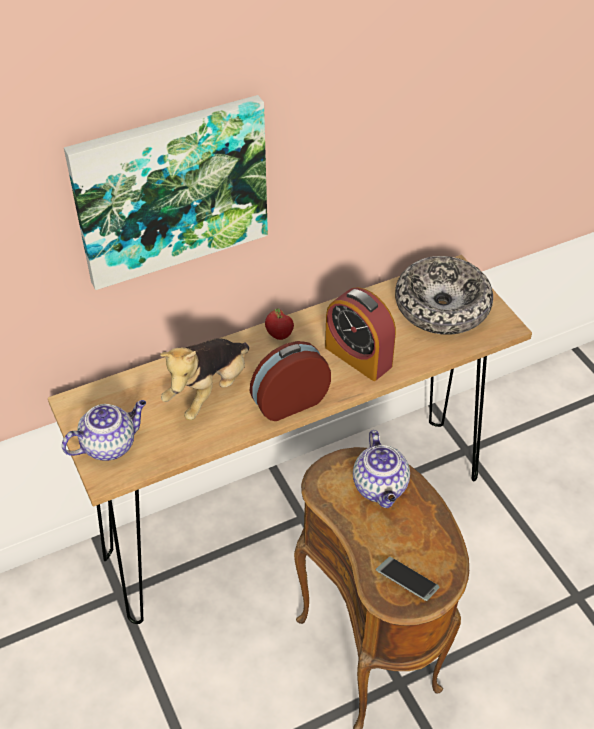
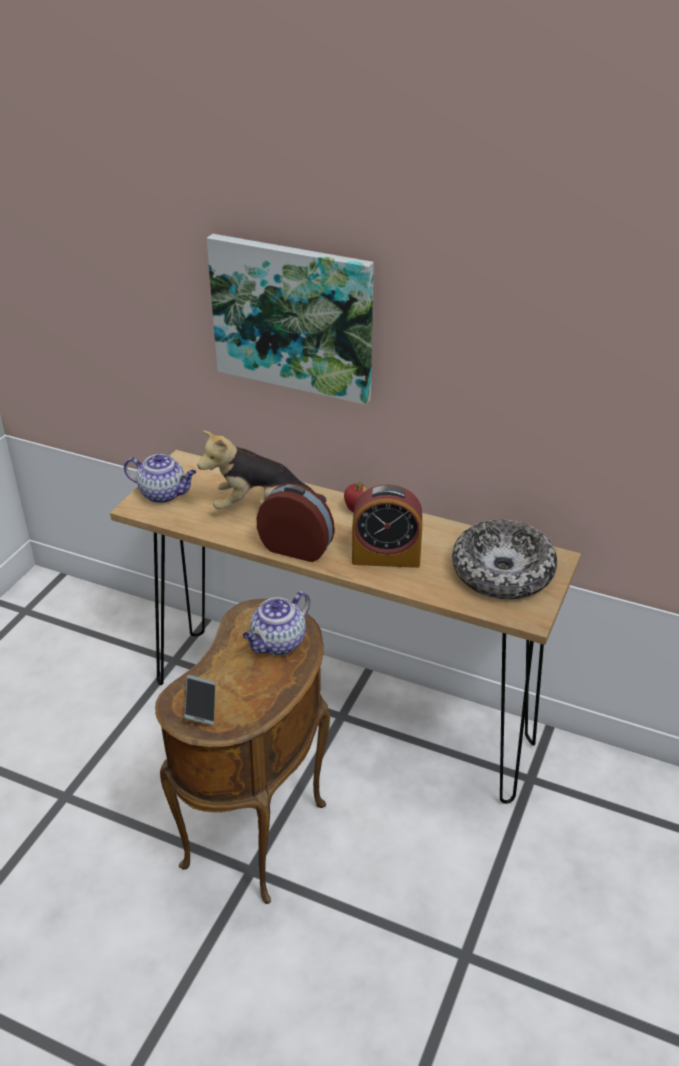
camera: 50 degrees right, 10 degrees down
(358, 356) = (386, 557): alarm clock -> alarm clock turned 90 degrees counterclockwise

